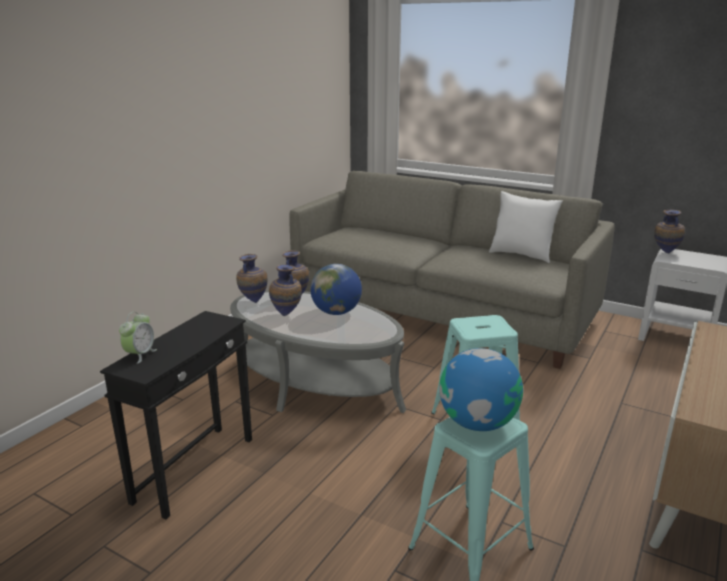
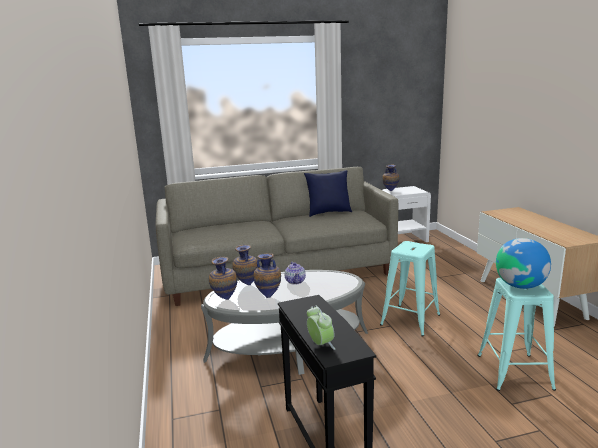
camera: 45 degrees left, 5 degrees down
(336, 312) = (295, 281): globe -> teapot
(521, 255) = (328, 212): white pillow -> blue pillow

